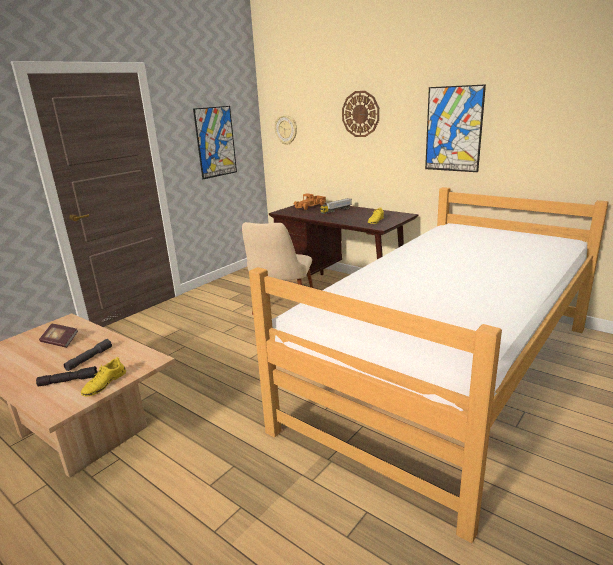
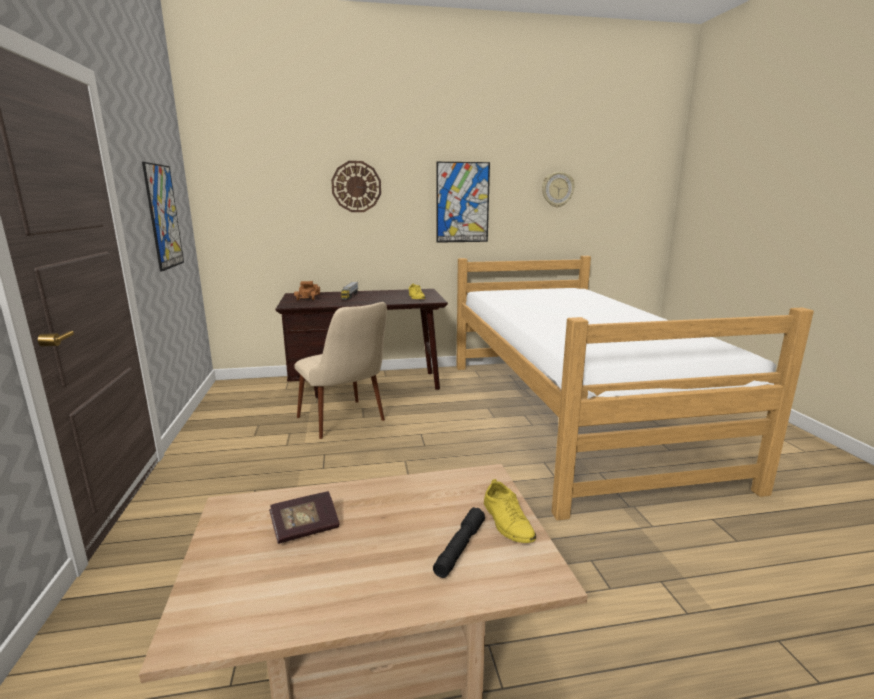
camera: 50 degrees left, 5 degrees down
(89, 358) = (412, 516): grey flashlight -> none
(286, 129) = (241, 205): wall clock -> wall clock (557, 189)

